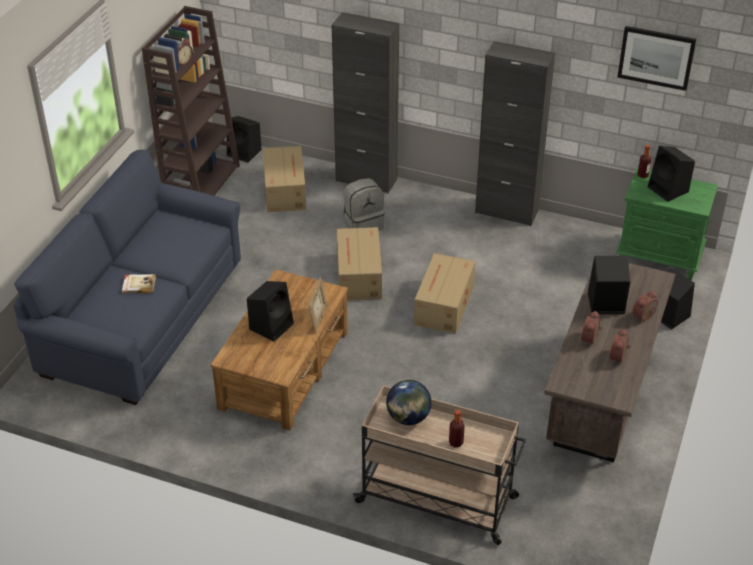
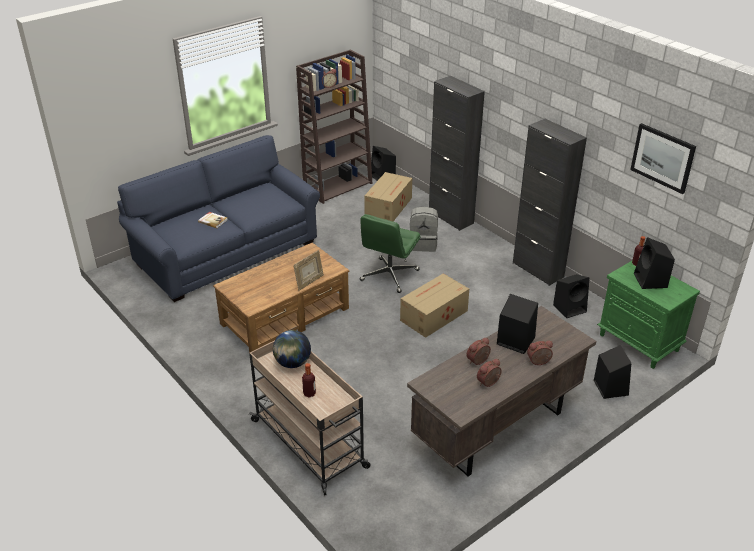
camera: 30 degrees right, 5 degrees down
(272, 325) = (275, 275): black speaker -> black speaker (570, 308)
(358, 276) = (389, 276): cardboard box -> green office chair

